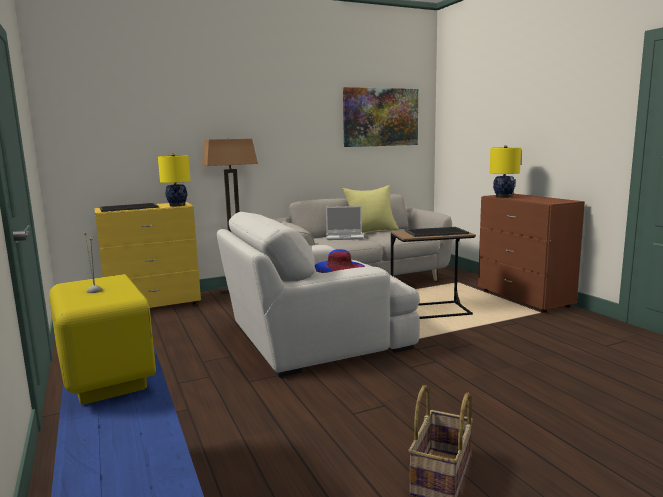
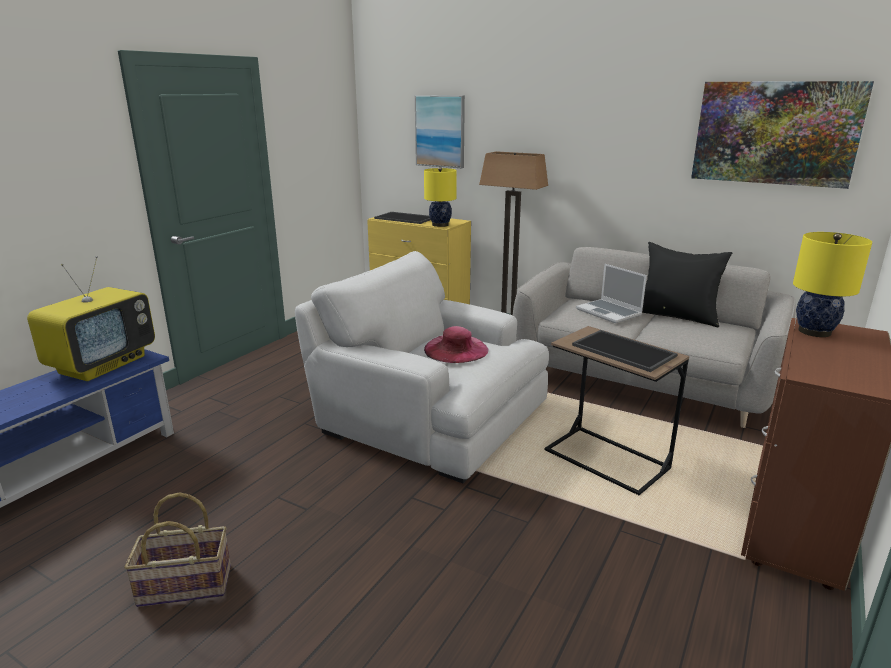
camera: 55 degrees right, 10 degrees up
(142, 126) = (440, 131): none -> picture
(339, 267) = (456, 349): blue hat -> pink hat
(371, 231) = (677, 316): yellow pillow -> black pillow

